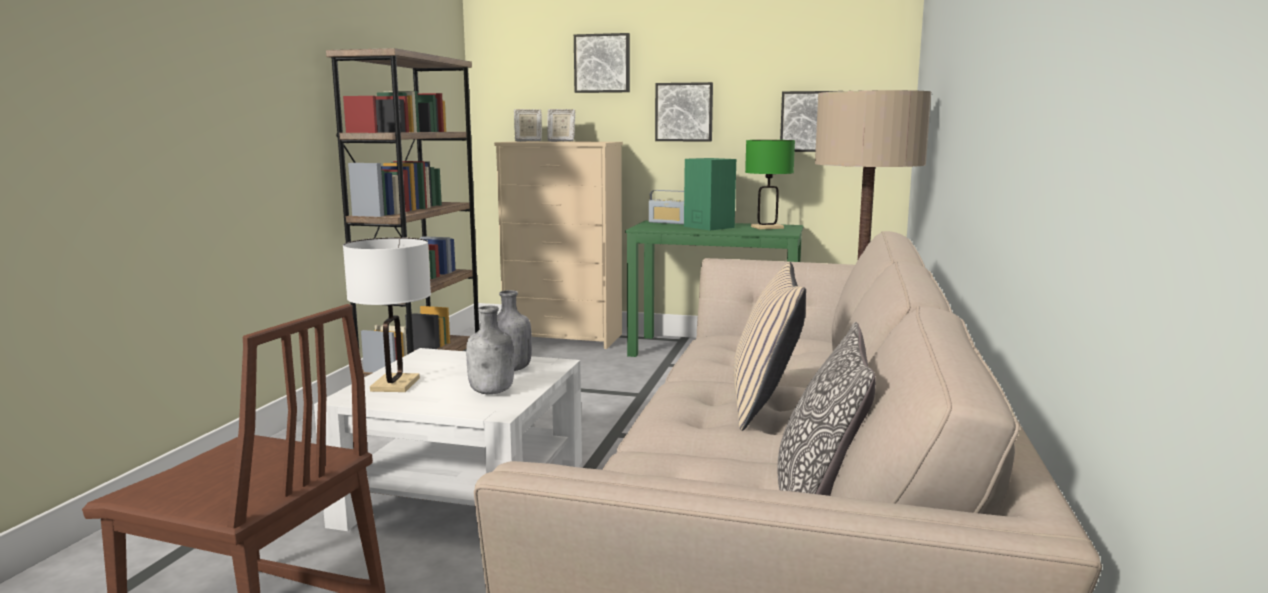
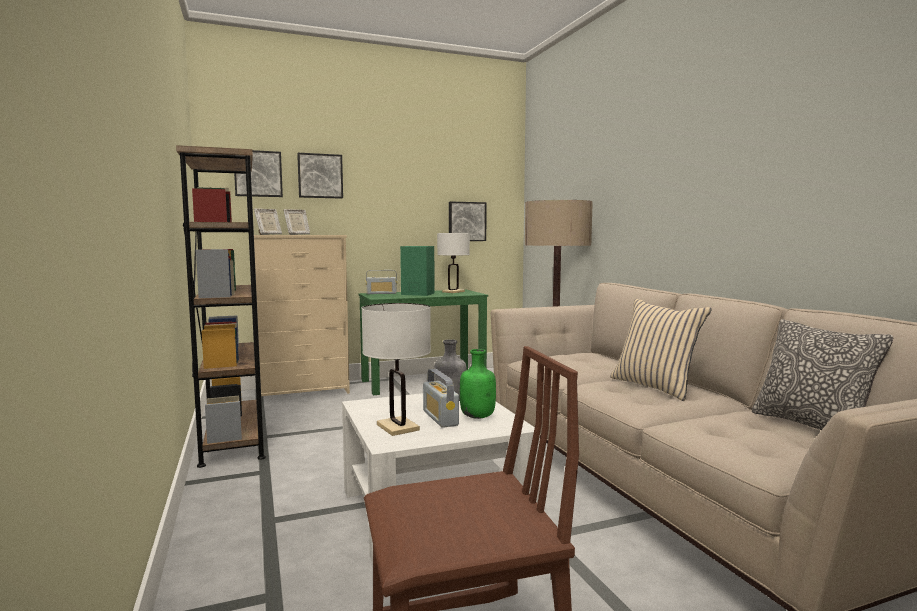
camera: 35 degrees left, 5 degrees down
(454, 385) = (440, 418): none -> radio
(492, 392) = (478, 416): grey bottle -> green bottle
(684, 112) = (383, 214): picture -> picture (258, 174)
(767, 227) = (453, 292): green table lamp -> white table lamp

